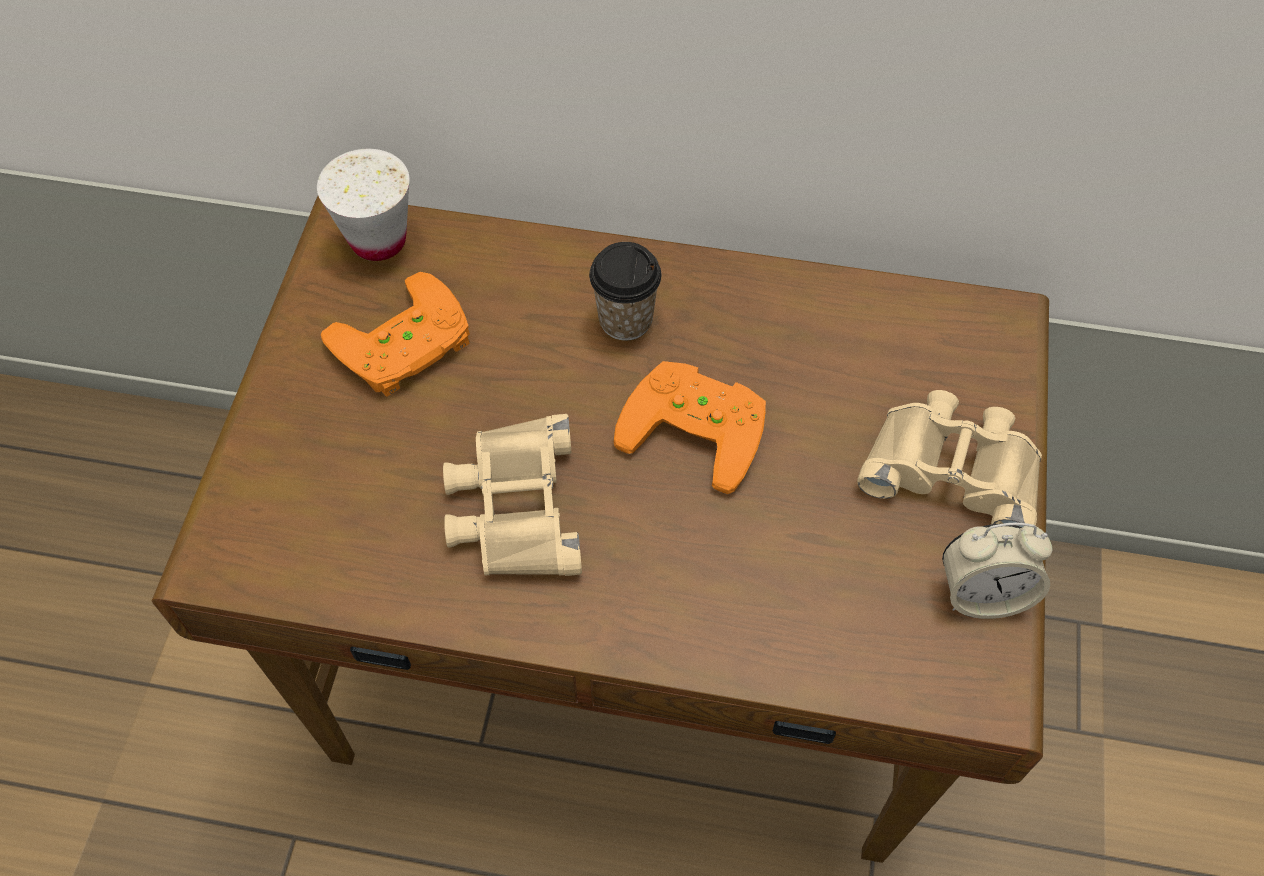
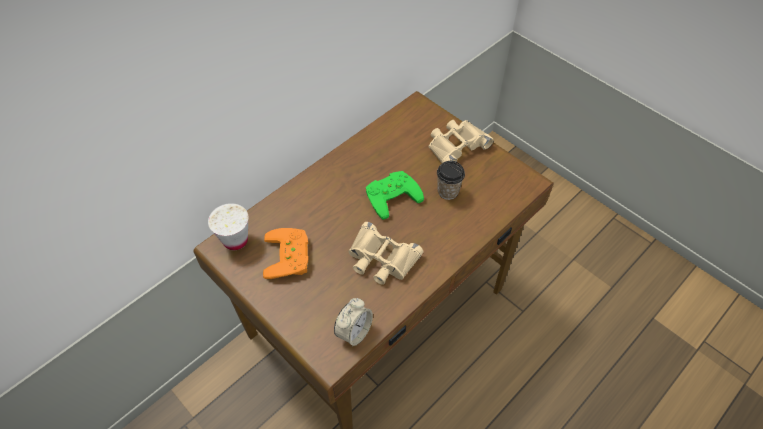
camera: 55 degrees left, 5 degrees down
(625, 320) = (336, 190): cup -> cup (448, 191)
(698, 424) = (391, 194): orange game controller -> green game controller
(982, 592) = (499, 164): alarm clock -> alarm clock (354, 332)

